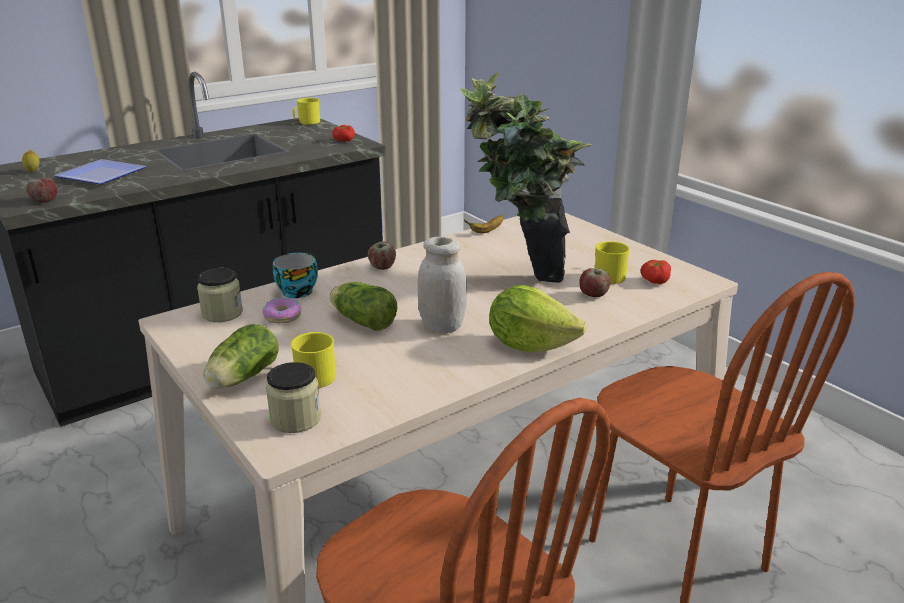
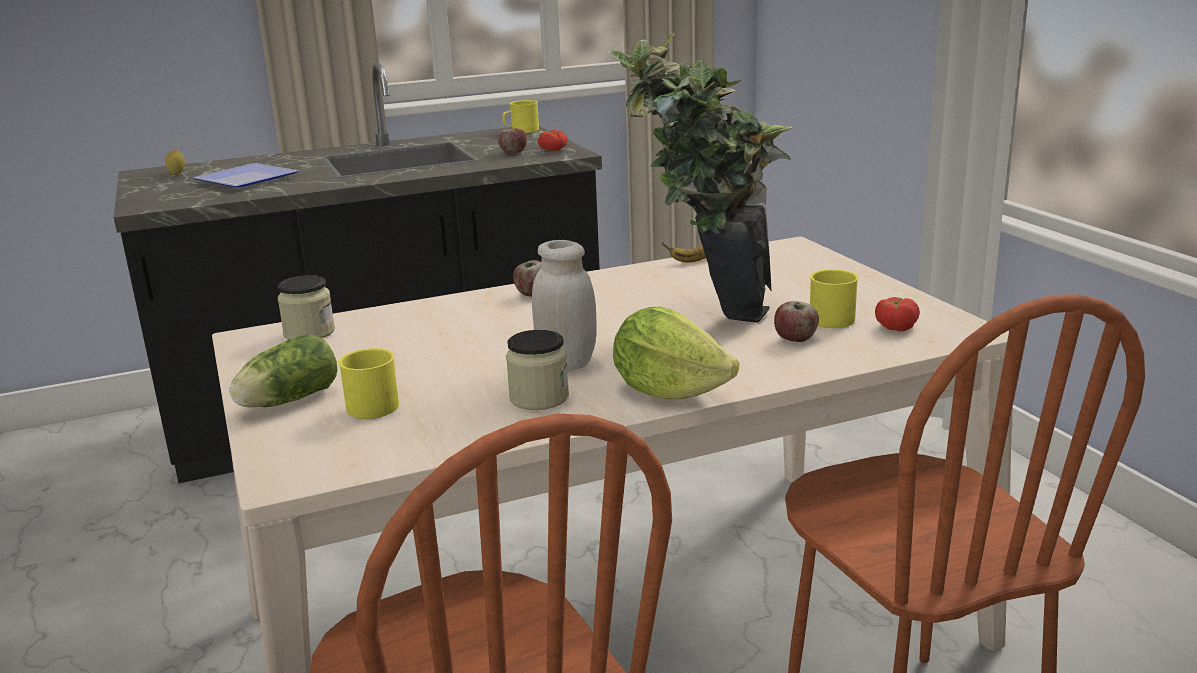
camera: 15 degrees right, 5 degrees down
(45, 201) = (168, 202): apple -> apple (513, 152)
(283, 316) = (377, 340): donut -> none
(295, 419) = (320, 449): jar -> jar (539, 398)
(297, 290) = (412, 314): cup -> none
(362, 321) = (469, 350): lettuce -> none

